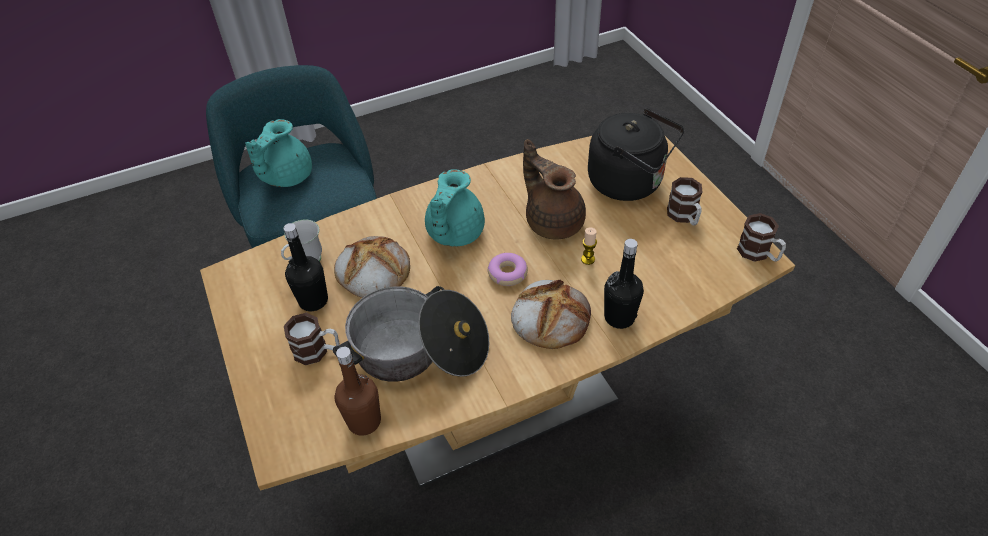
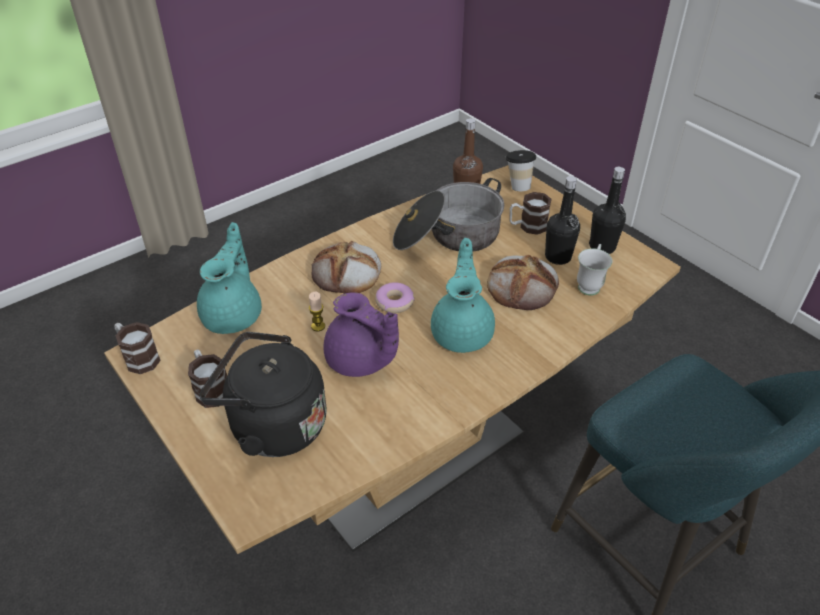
camera: 165 degrees right, 5 degrees down
(283, 428) = (518, 186): none -> cup
(285, 177) = (716, 416): turquoise teapot -> turquoise teapot (234, 315)
(553, 221) = (360, 361): brown teapot -> purple teapot
(619, 317) = (286, 281): black bottle -> black bottle (602, 247)

